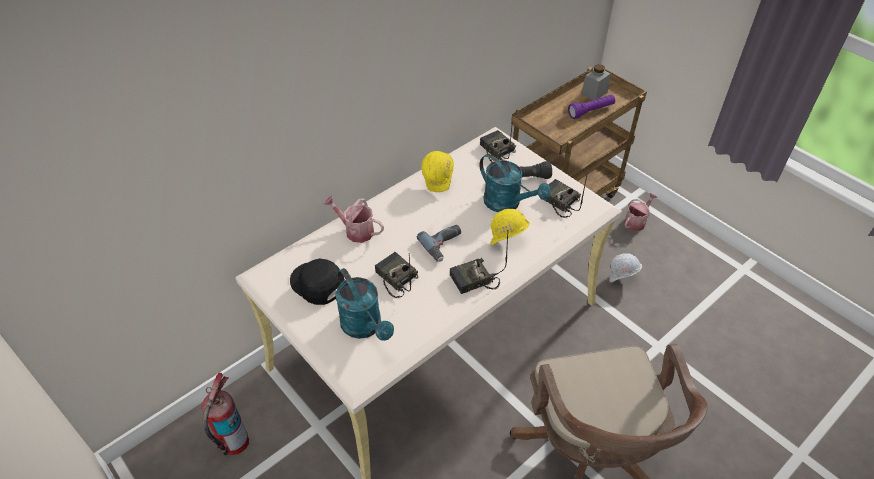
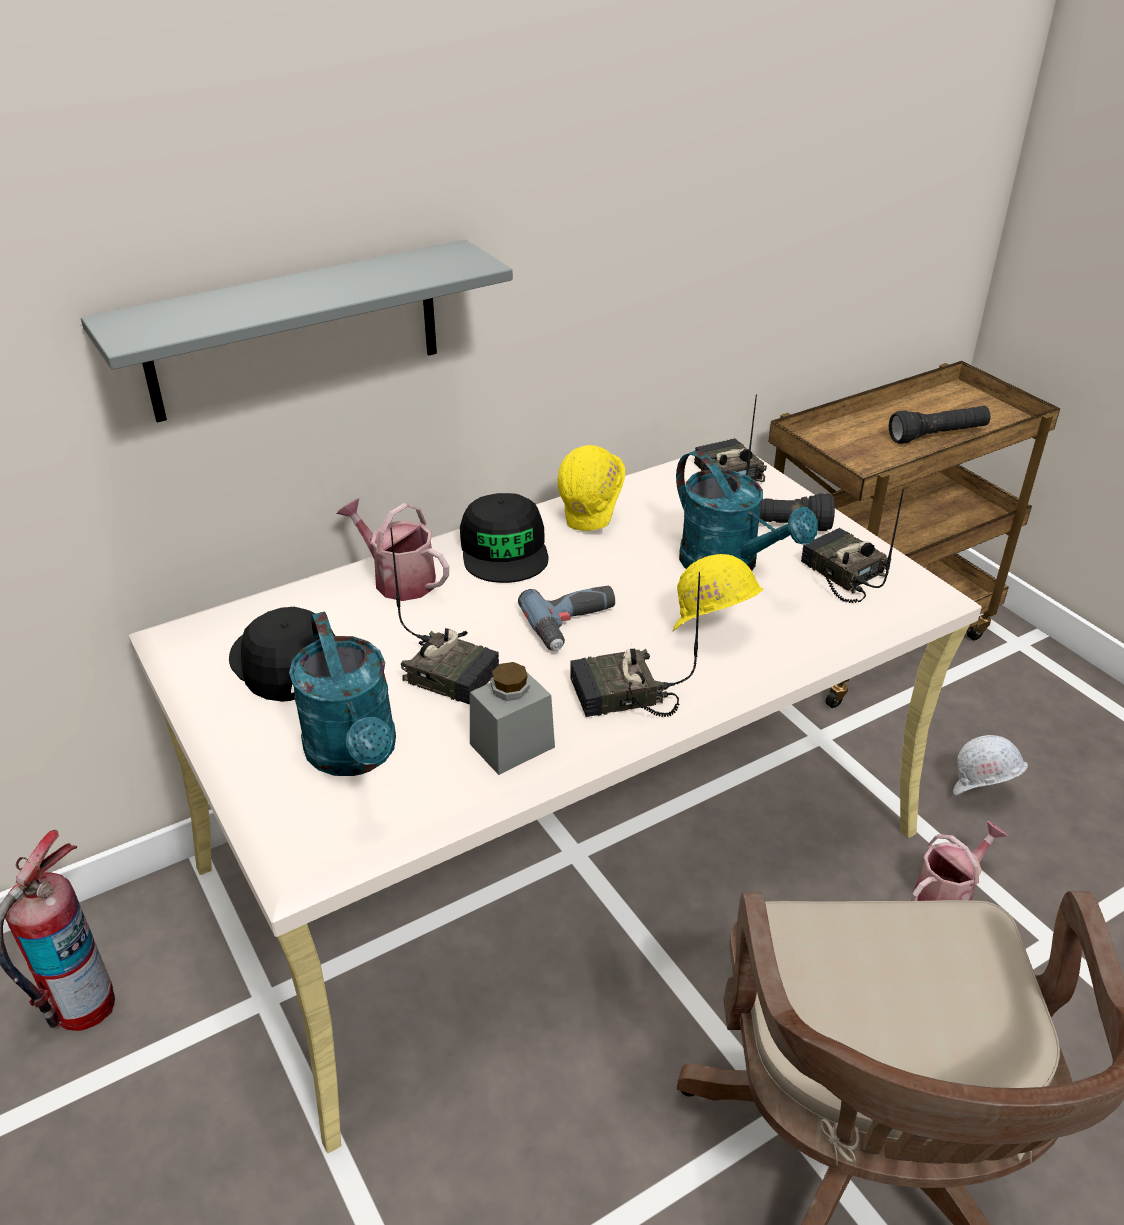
camera: 10 degrees right, 10 degrees down
(301, 129) = (295, 331): none -> grey shelf
(395, 278) = (451, 671): radio -> radio turned 150 degrees clockwise
(401, 207) = (504, 550): none -> black cap
(591, 111) = (937, 436): purple flashlight -> black flashlight
(594, 93) = (949, 408): grey jar -> grey jar (512, 745)
(636, 221) = (1024, 688): watering can -> watering can (948, 891)

